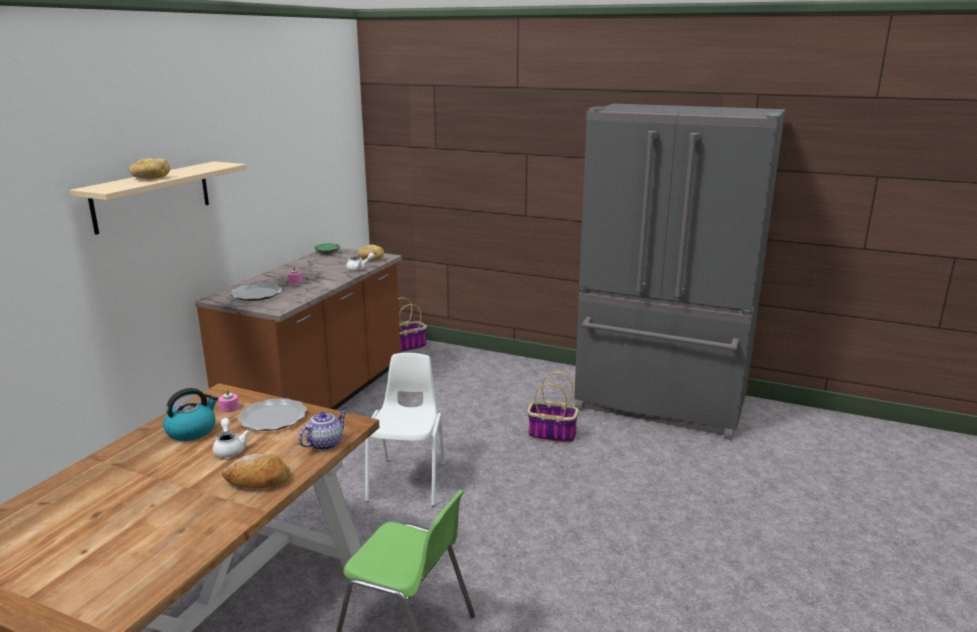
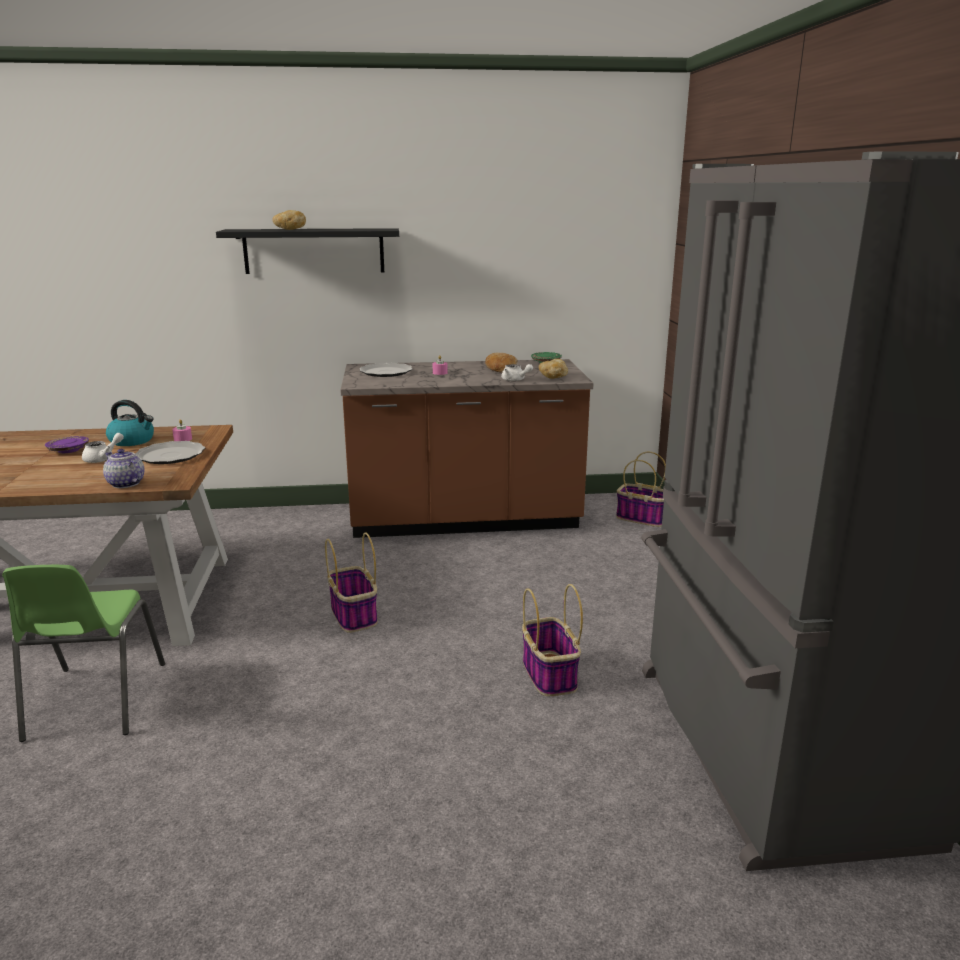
camera: 60 degrees right, 0 degrees up
(152, 196) = (314, 251): beige shelf -> black shelf
(168, 465) = (68, 450): none -> purple plate
(257, 481) = (46, 480): bread -> bread (501, 370)
(325, 443) = (125, 483): teapot -> teapot turned 150 degrees counterclockwise
(408, 481) = (354, 615): white chair -> basket

